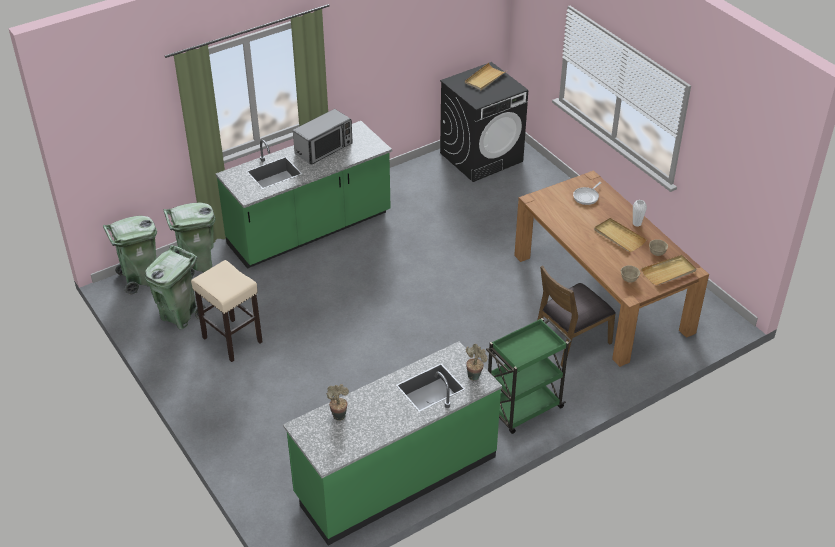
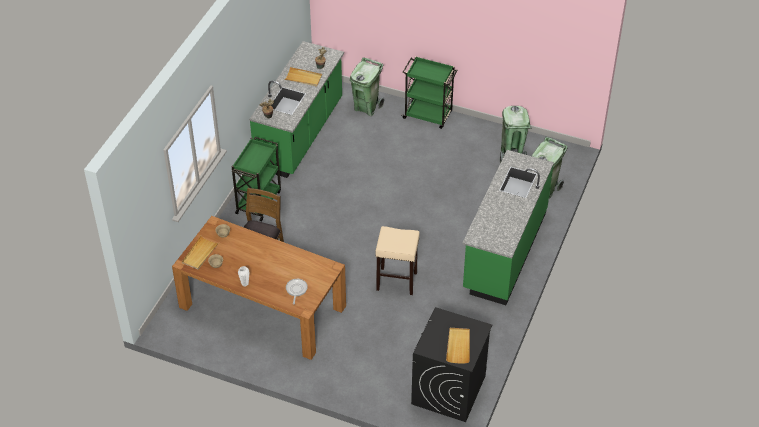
camera: 145 degrees right, 5 degrees up
(139, 279) = (565, 162): green trash can -> green trash can (366, 107)
(211, 414) = (428, 115): none -> green cart
(231, 339) = (465, 156): beige stool -> beige stool (397, 281)
(324, 149) = (508, 217): microwave -> none
(619, 236) = (250, 266): beige tray -> beige tray (303, 78)

